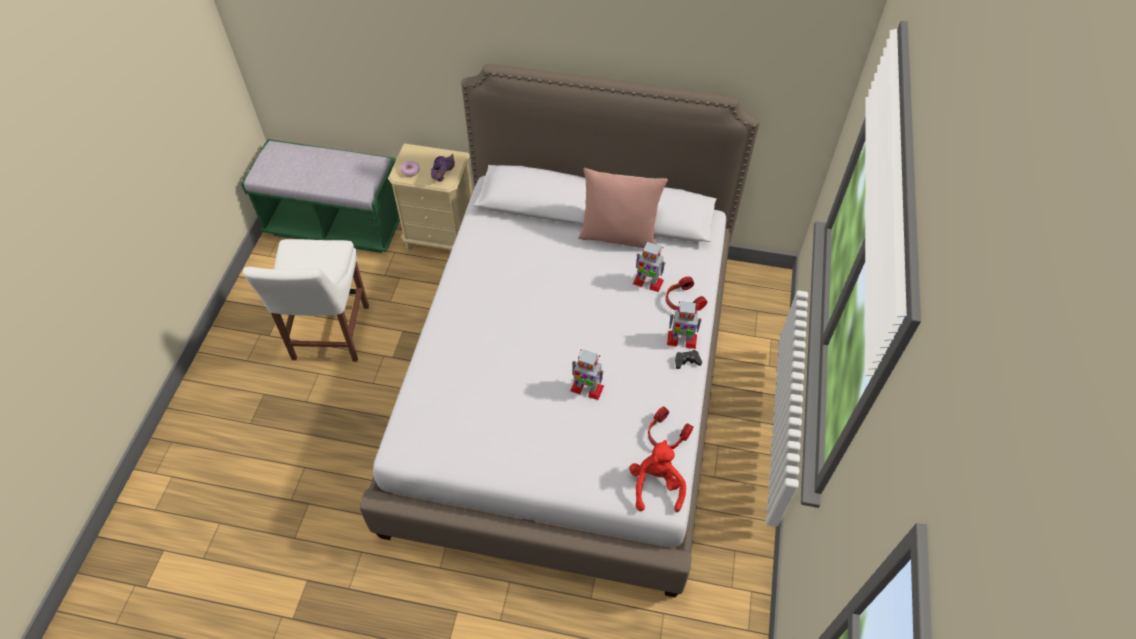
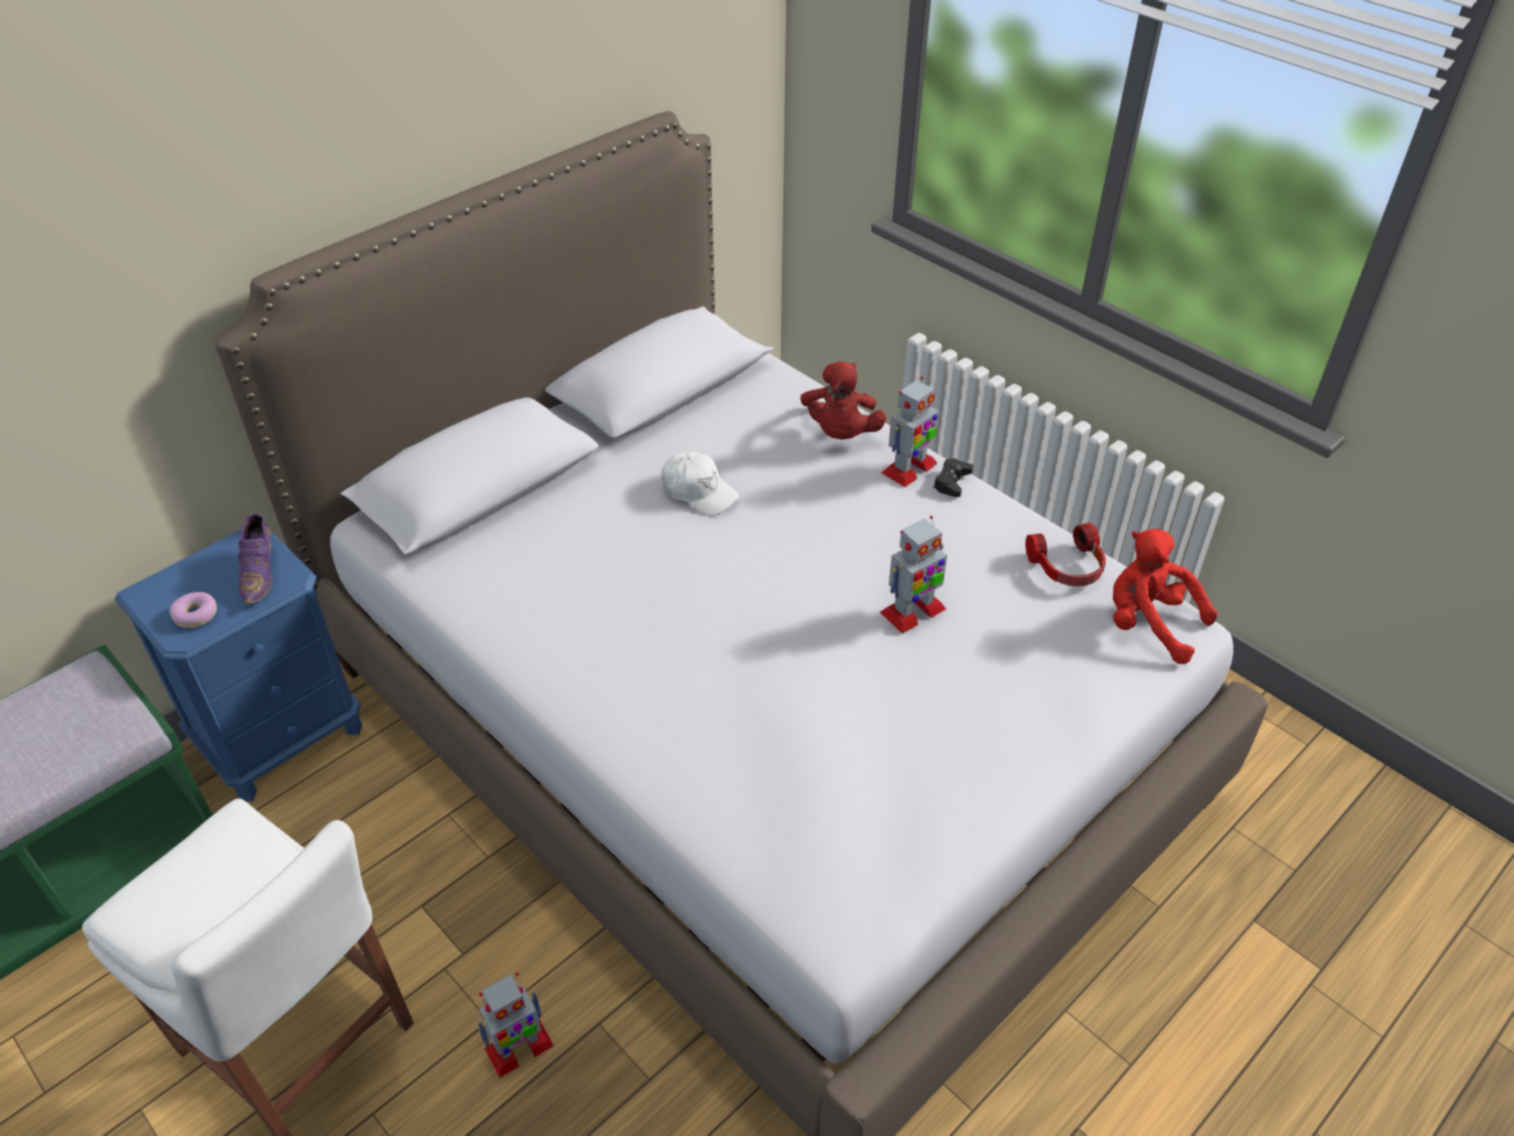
camera: 55 degrees left, 10 degrees down
(441, 237) = (282, 737): beige nightstand -> blue nightstand
(443, 173) = (261, 574): purple shoe -> purple shoe turned 150 degrees counterclockwise
(597, 273) = (699, 492): none -> white cap
(619, 236) = (654, 435): pink pillow -> none
(647, 282) = (771, 449): toy robot -> toy robot (518, 1047)
(682, 301) = (840, 433): headphones -> red plush toy

